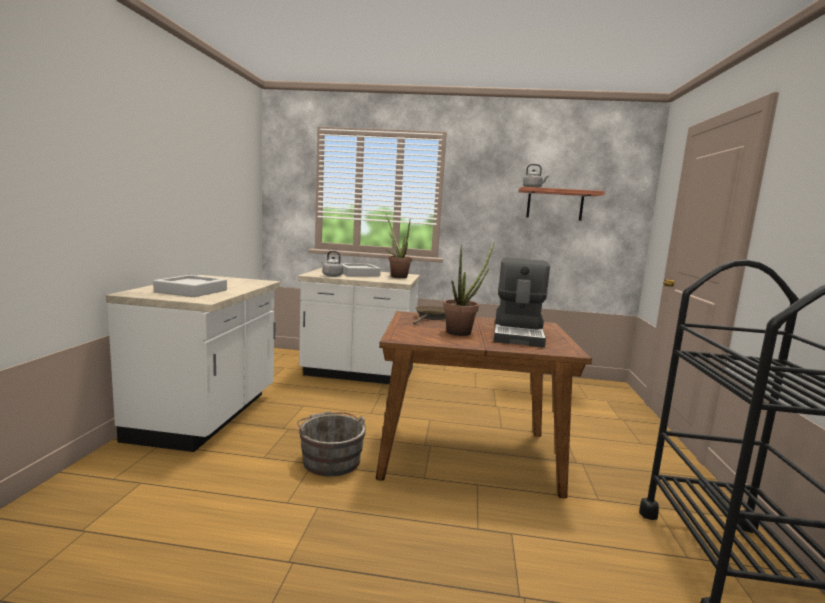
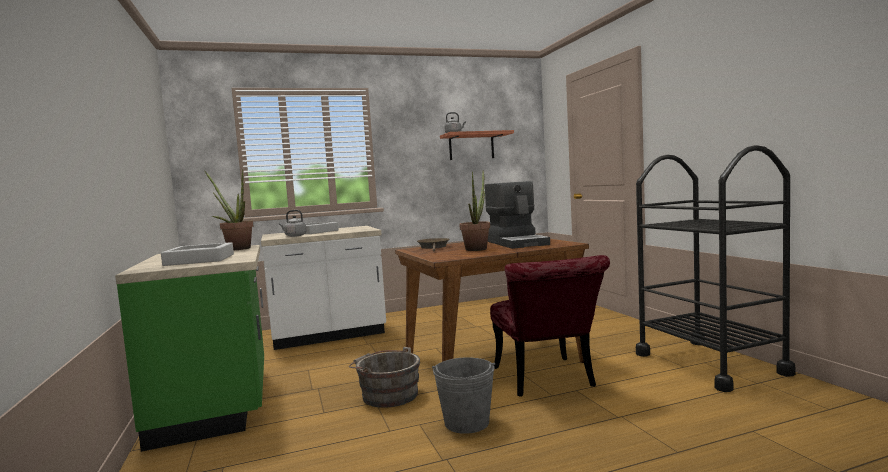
camera: 25 degrees left, 5 degrees down
(207, 416) = (216, 404): white counter -> green counter
(358, 525) = (466, 422): none -> grey bucket
(397, 276) = (353, 228): potted plant -> potted plant (235, 249)
(493, 506) = (547, 381): none -> red chair

